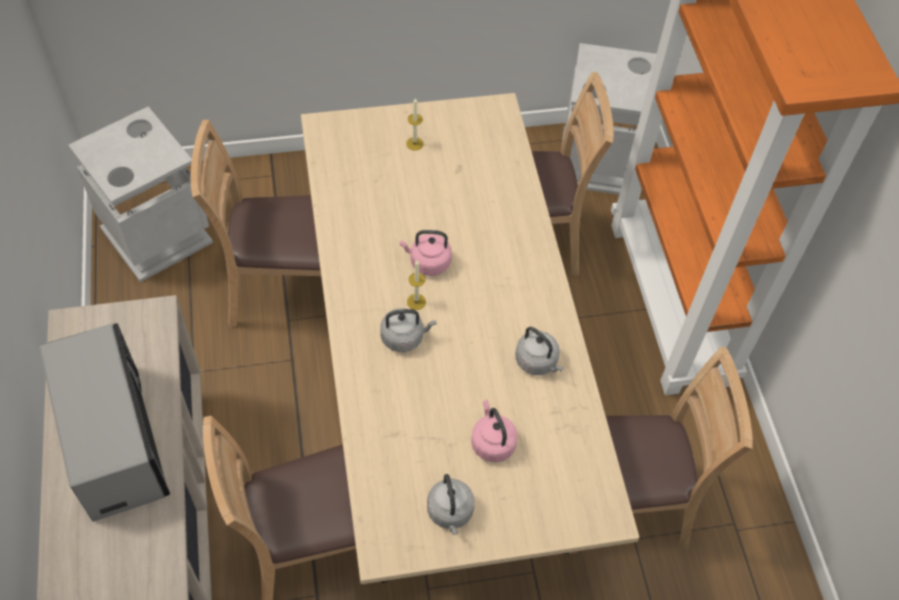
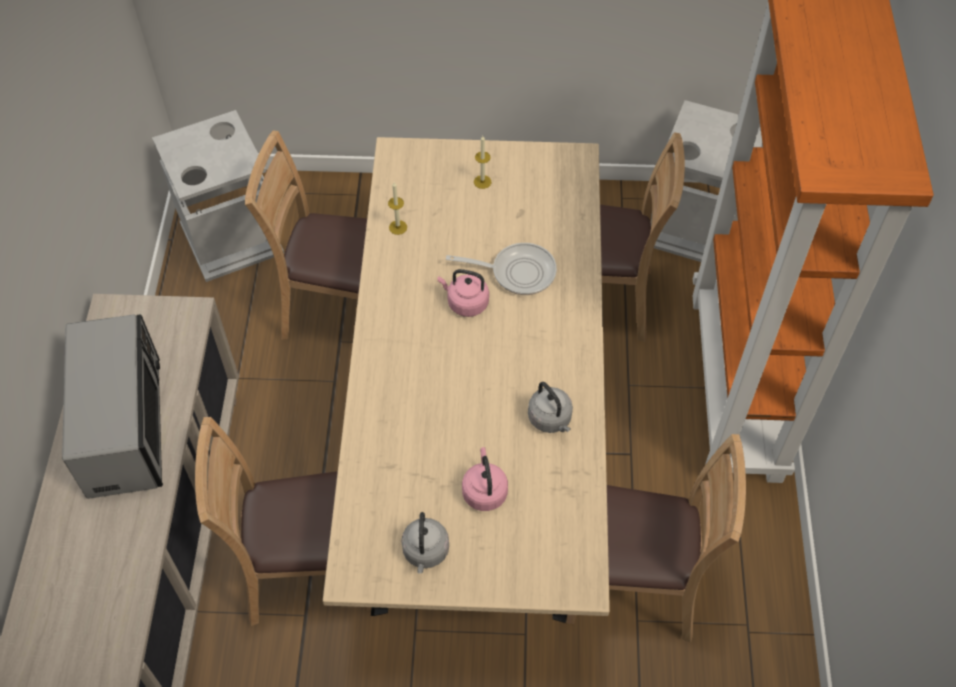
camera: 15 degrees right, 0 degrees up
(404, 337) = (423, 373): grey kettle -> none
(416, 302) = (444, 340): candle -> candle (398, 227)
(470, 225) = (517, 272): none -> frying pan

